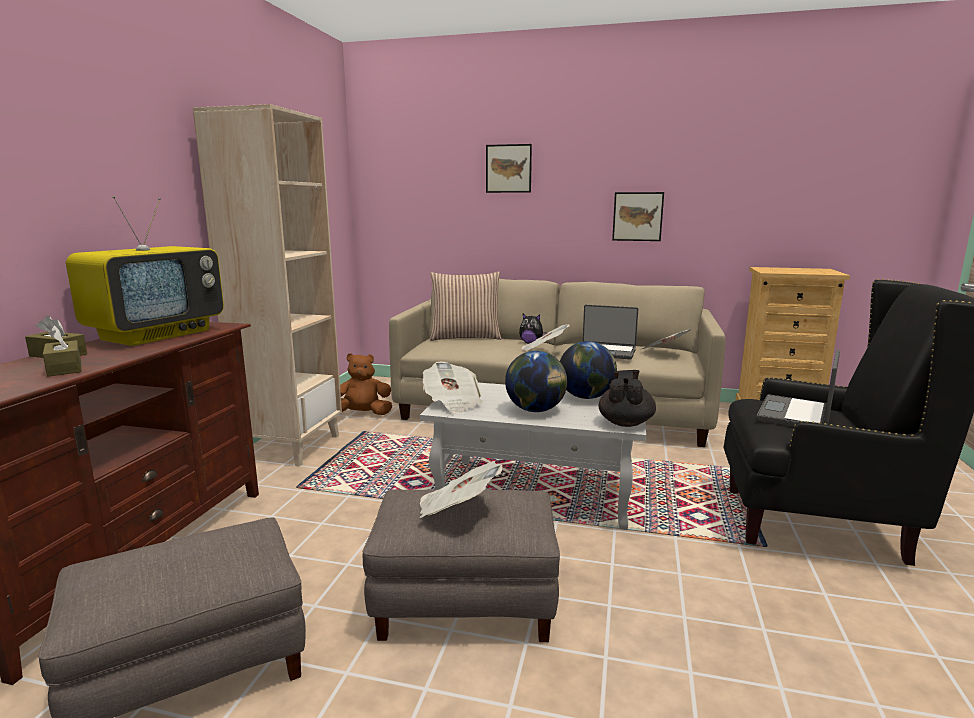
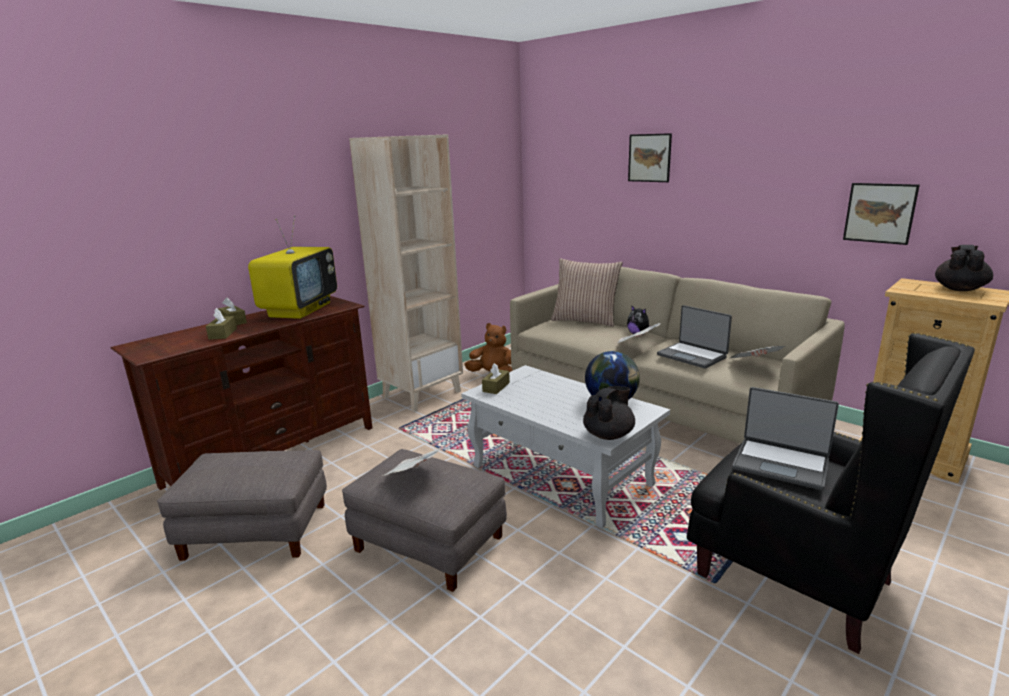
camera: 30 degrees right, 5 degrees up
(157, 335) = (300, 309): television -> television turned 45 degrees counterclockwise
(452, 403) = (496, 387): newspaper -> brown tissue box
(535, 410) = (551, 406): globe -> none
(637, 216) = (774, 212): picture -> picture (879, 213)
(796, 414) = (781, 464): laptop -> laptop turned 120 degrees counterclockwise
(800, 269) = (959, 289): none -> black teapot

